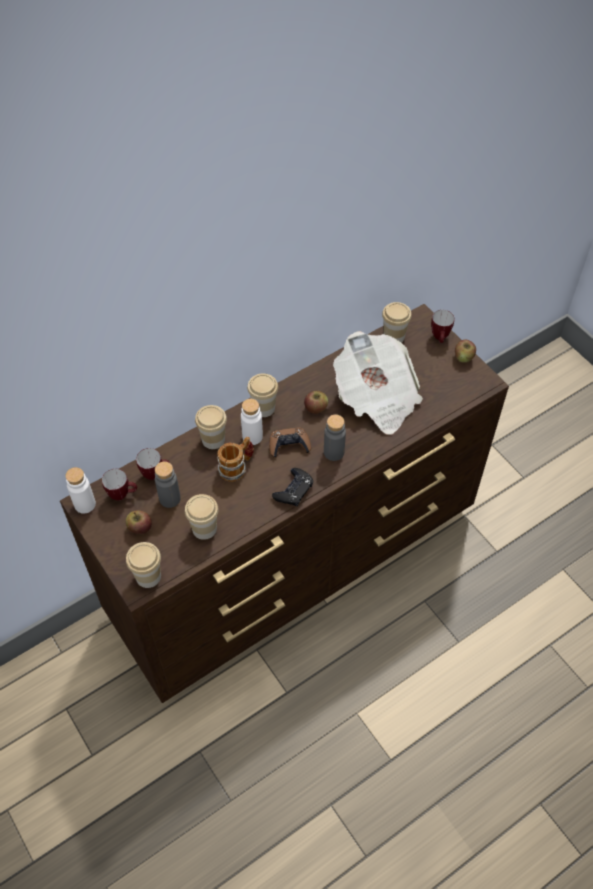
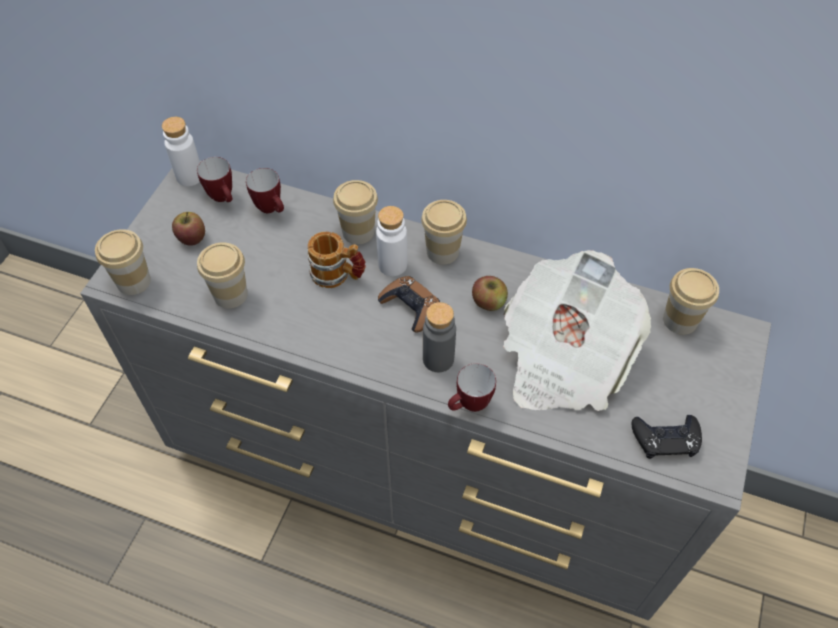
camera: 55 degrees right, 0 degrees up
(170, 498) = (248, 240): grey bottle -> none
(293, 490) = (348, 349): black game controller -> black game controller (665, 439)
(296, 562) = (422, 470): brown dresser -> grey dresser
(440, 338) = (732, 375): mug -> mug (469, 406)
(463, 357) = (730, 421): apple -> none

